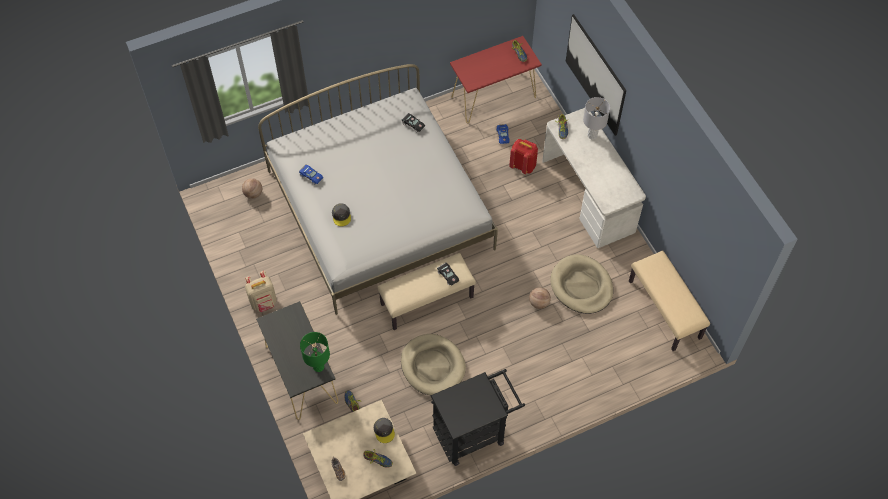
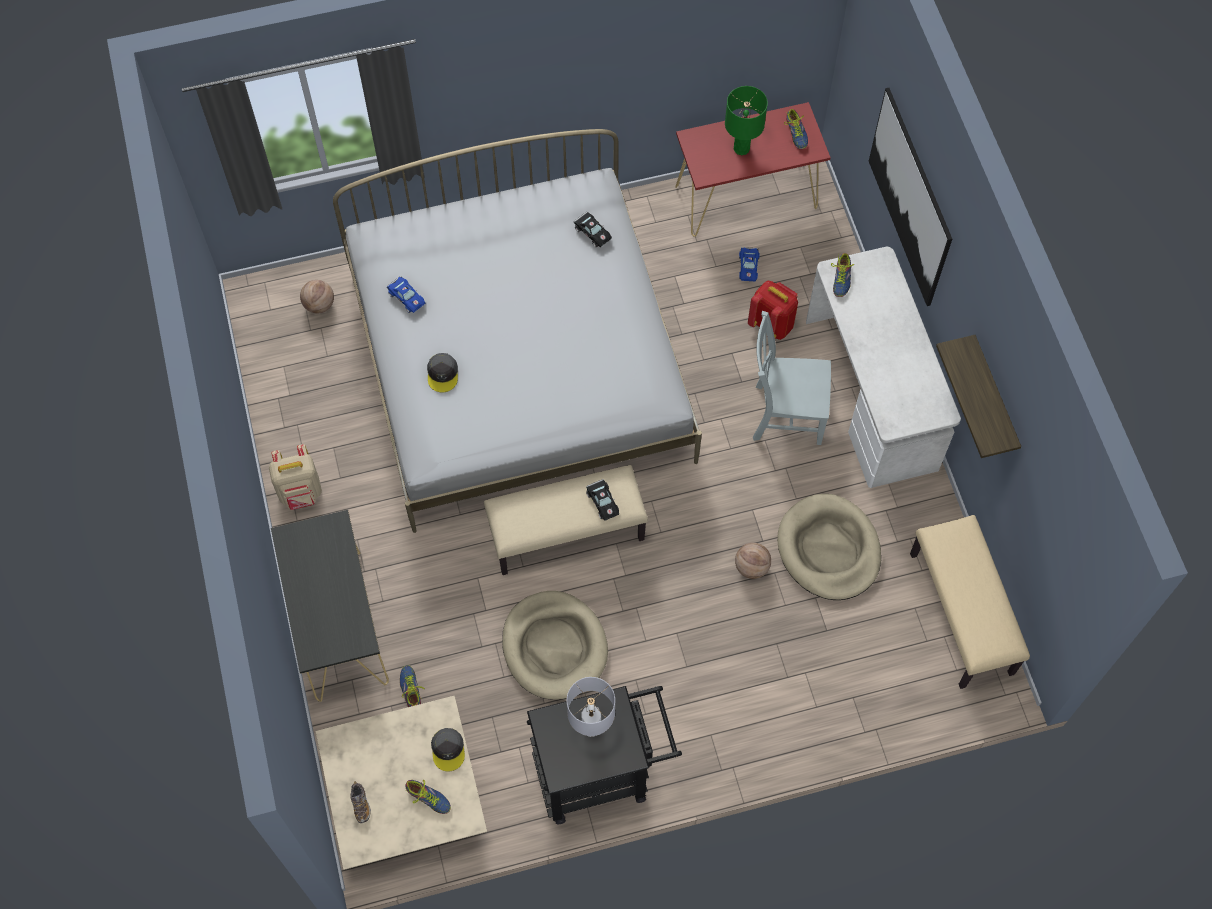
camera: 10 degrees right, 5 degrees up
(318, 367) = (356, 628): green table lamp -> green table lamp (741, 149)
(540, 214) = (784, 414): none -> grey chair
(592, 135) = (890, 297): grey table lamp -> grey table lamp (591, 727)
(665, 176) = (994, 398): none -> shelf

